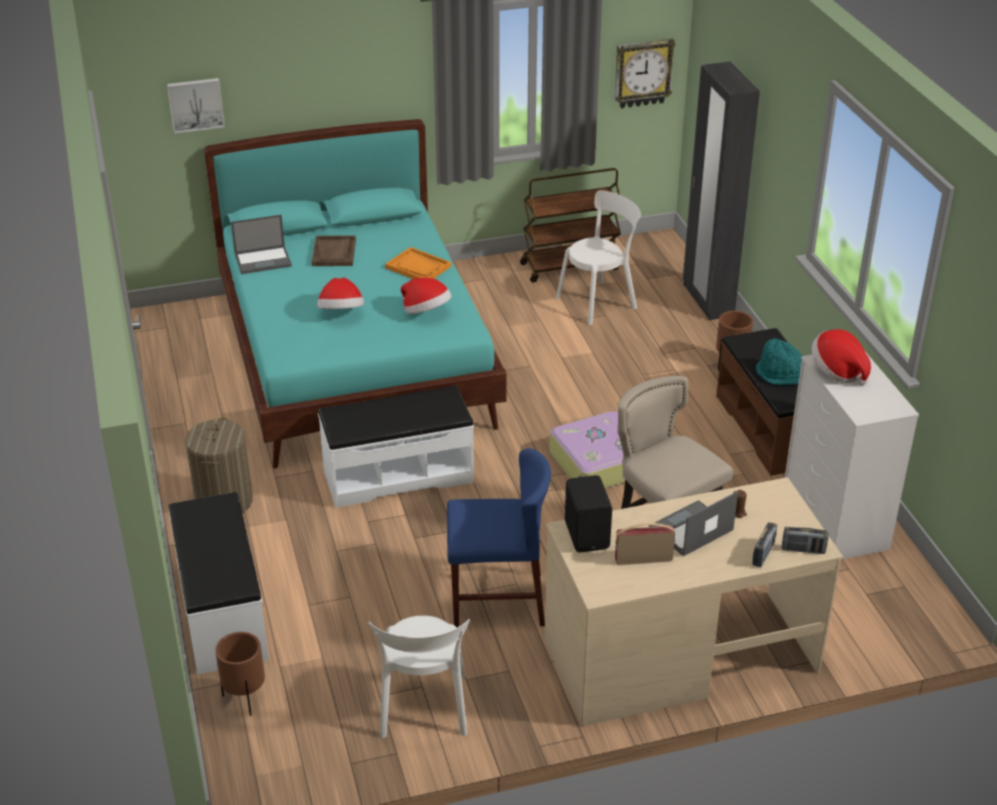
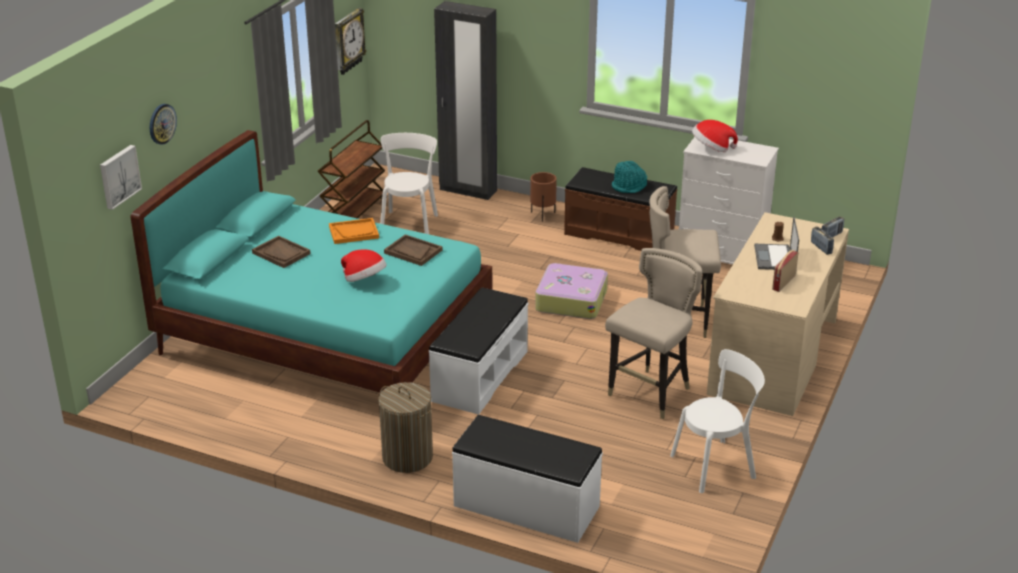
camera: 50 degrees left, 5 degrees down
(245, 698) = (625, 531): brown planter -> none
(263, 260) = (242, 282): laptop -> none
(273, 71) = (162, 123): none -> wall clock
(423, 709) = (716, 465): white chair -> white chair turned 60 degrees counterclockwise
(426, 312) = (413, 251): hat -> brown tray
(497, 600) = (650, 394): blue chair -> beige stool
(588, 534) = (740, 289): black speaker -> none

